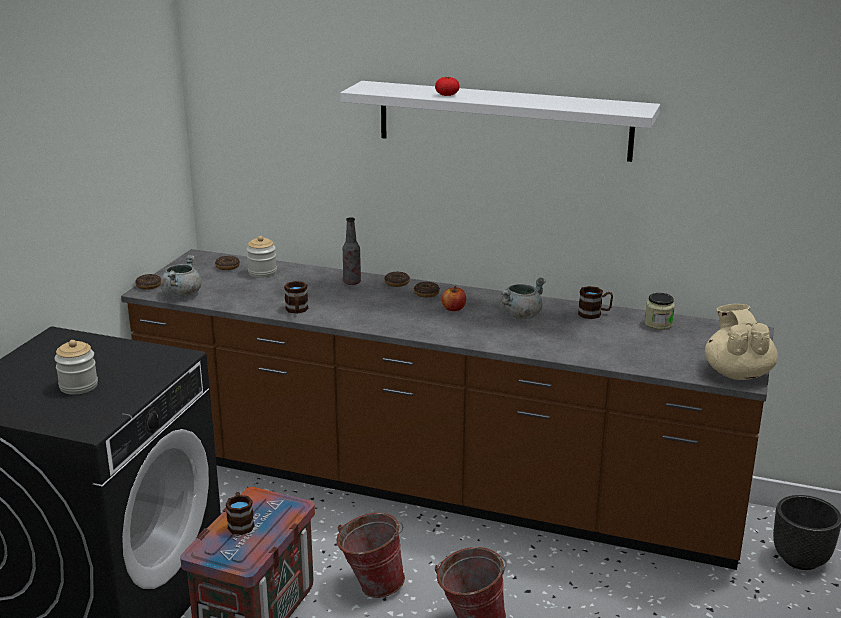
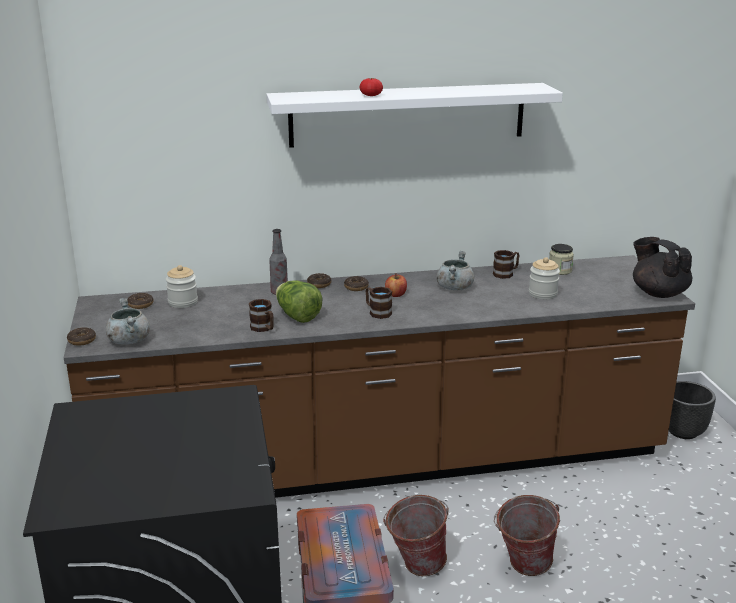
camera: 30 degrees left, 0 degrees up
(78, 386) = (174, 453): jar -> jar (542, 294)
(240, 523) = (331, 546): brown mug -> brown mug (377, 312)
(339, 307) = (297, 316): none -> lettuce
(737, 373) = (658, 293): beige teapot -> black teapot

